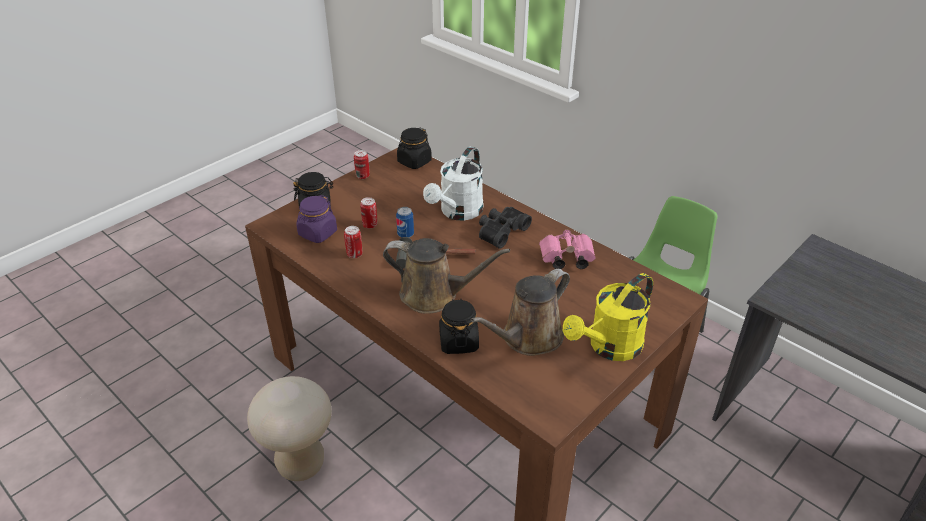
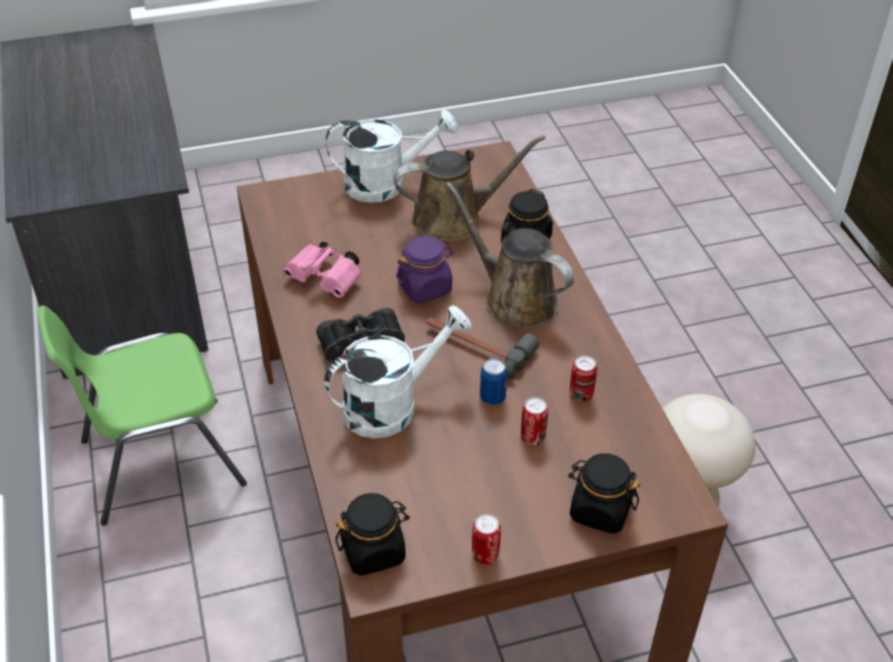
camera: 150 degrees left, 5 degrees up
(317, 233) = (617, 455): purple jar -> purple jar (425, 287)
(609, 347) = (386, 183): yellow watering can -> white watering can

